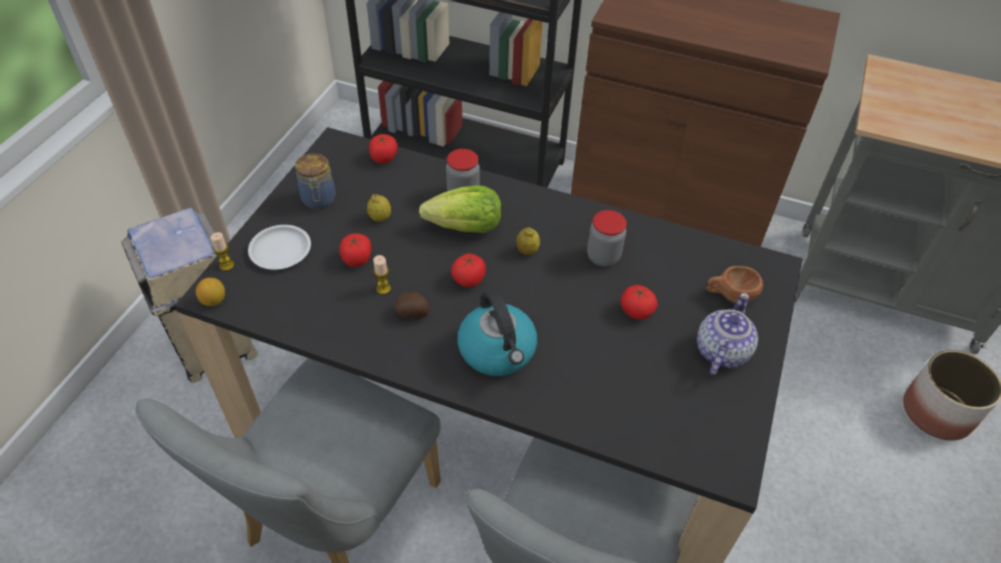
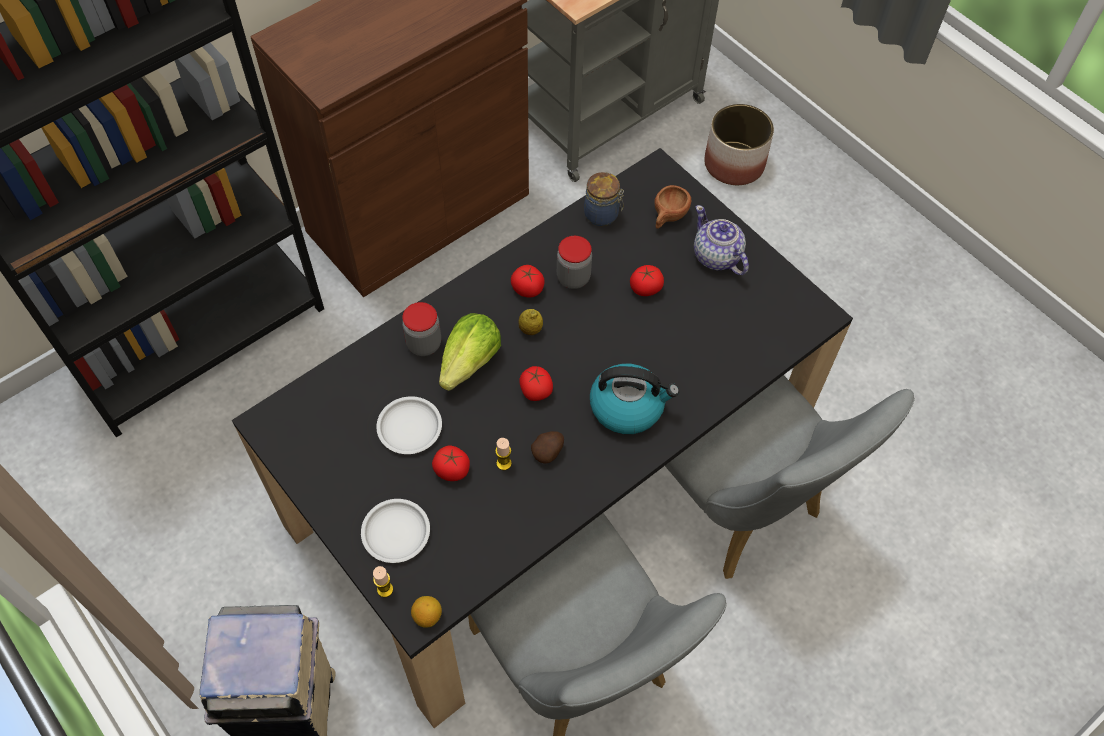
camera: 60 degrees left, 10 degrees up
(319, 200) = (345, 471): jar -> jar (602, 215)
(380, 218) = (409, 428): lemon -> white plate
(384, 158) = (323, 388): tomato -> tomato (528, 289)

